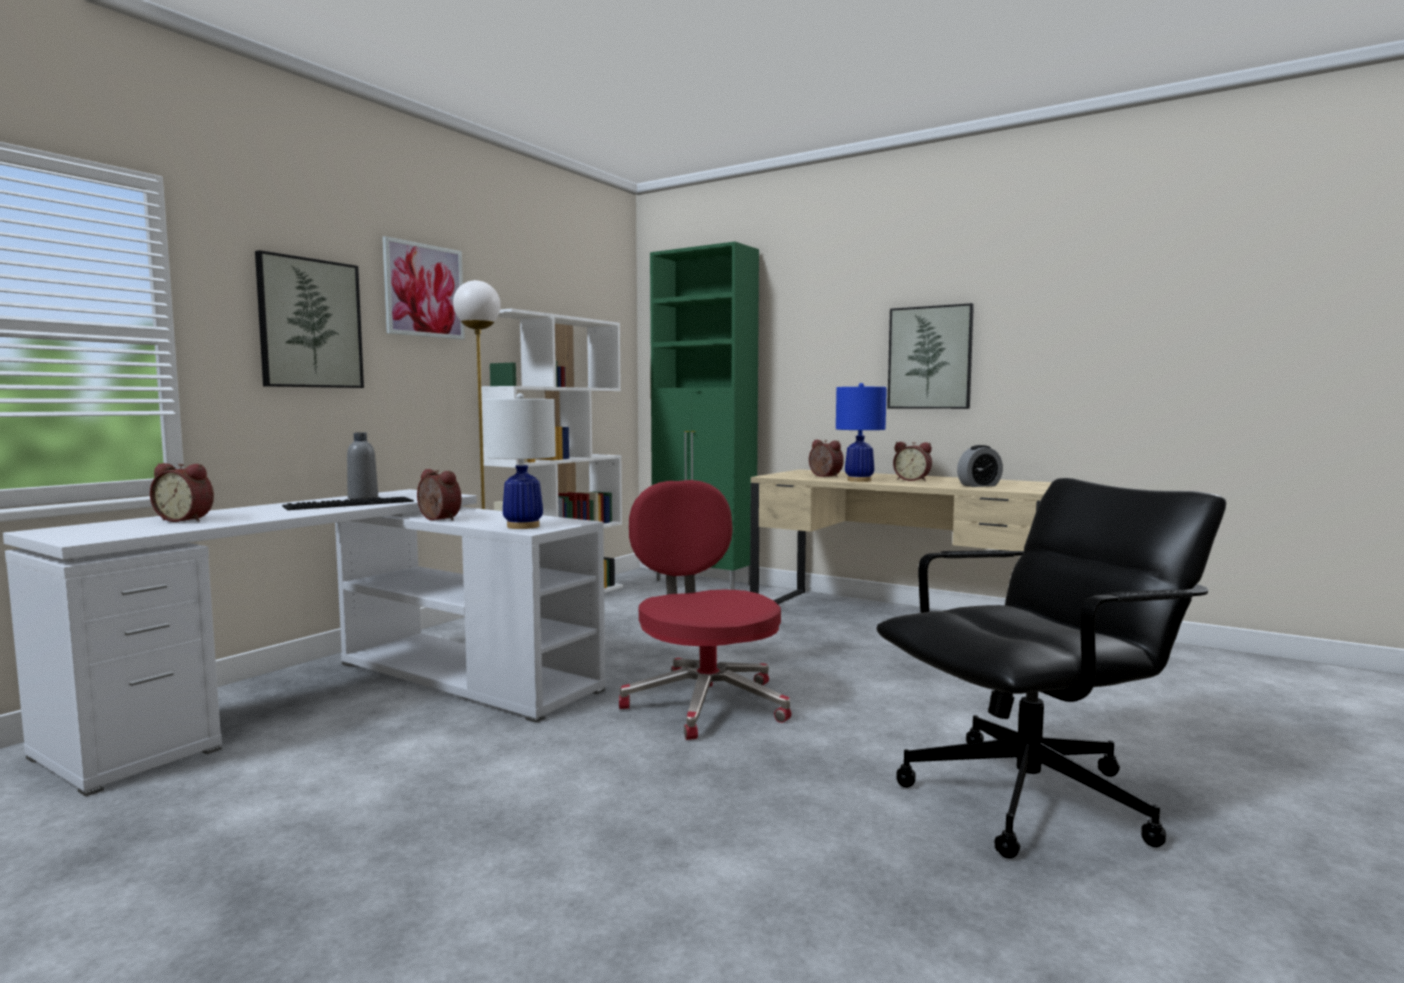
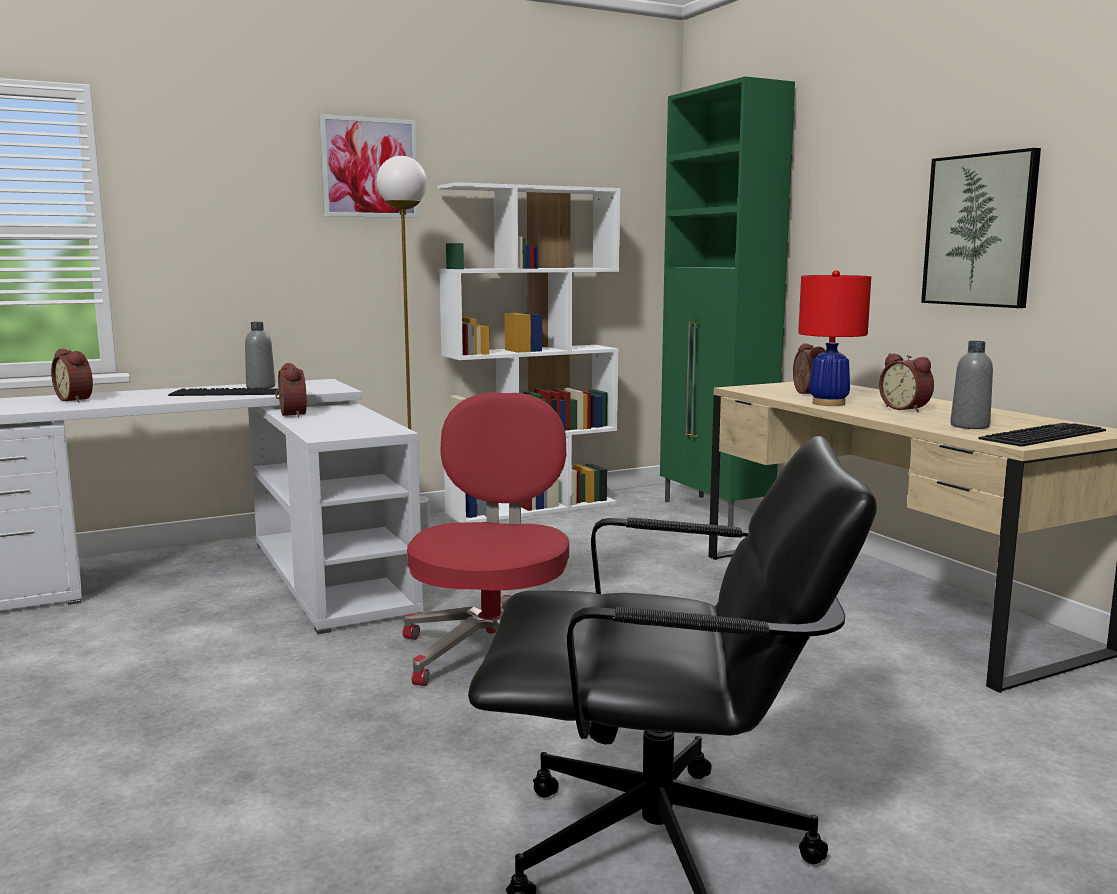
camera: 30 degrees right, 5 degrees up
(310, 323) = (238, 211): picture -> none
(523, 526) = (331, 431): white table lamp -> none
(859, 480) = (828, 403): blue table lamp -> red table lamp
(979, 485) = (969, 426): alarm clock -> grey bottle
(1027, 486) = (1041, 434): none -> keyboard

